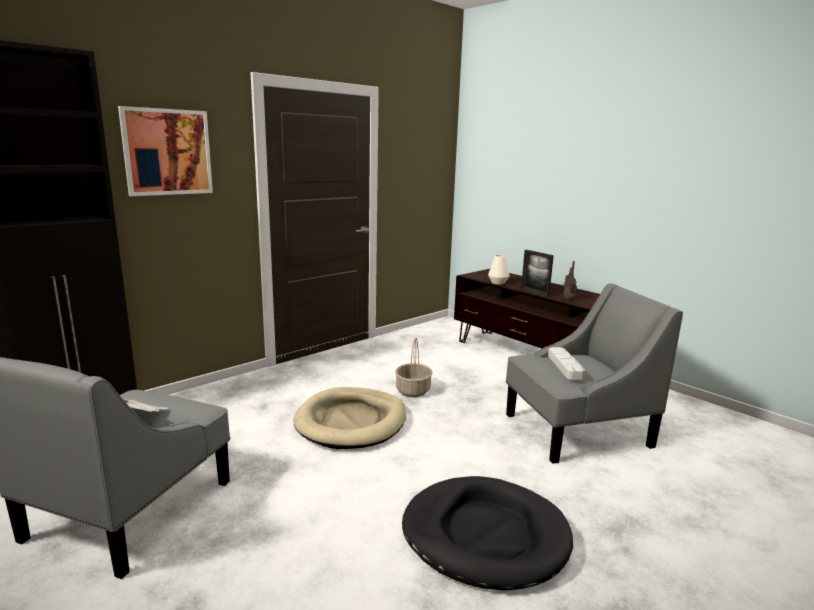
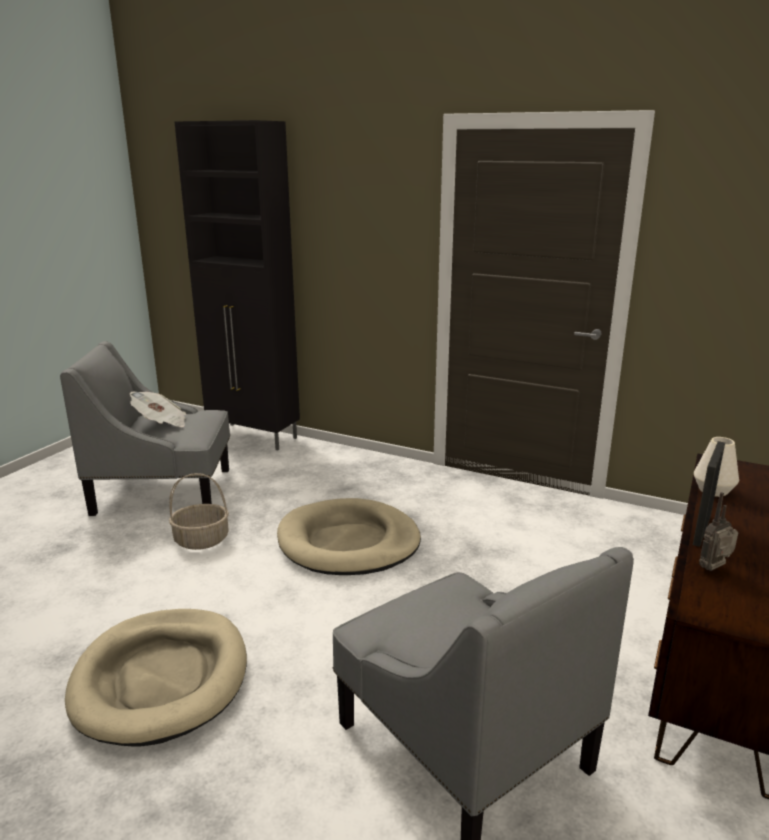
camera: 70 degrees right, 5 degrees up
(167, 152) = (350, 208): picture -> none
(413, 391) = (461, 564): basket -> basket (201, 540)
(484, 535) = (161, 679): black dog bed -> beige dog bed
(565, 366) = (434, 619): grey tray -> none

